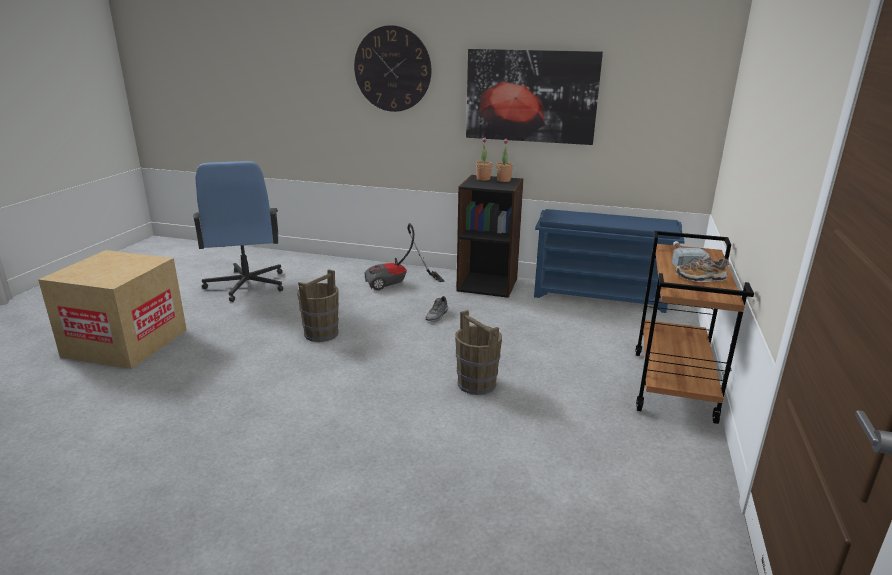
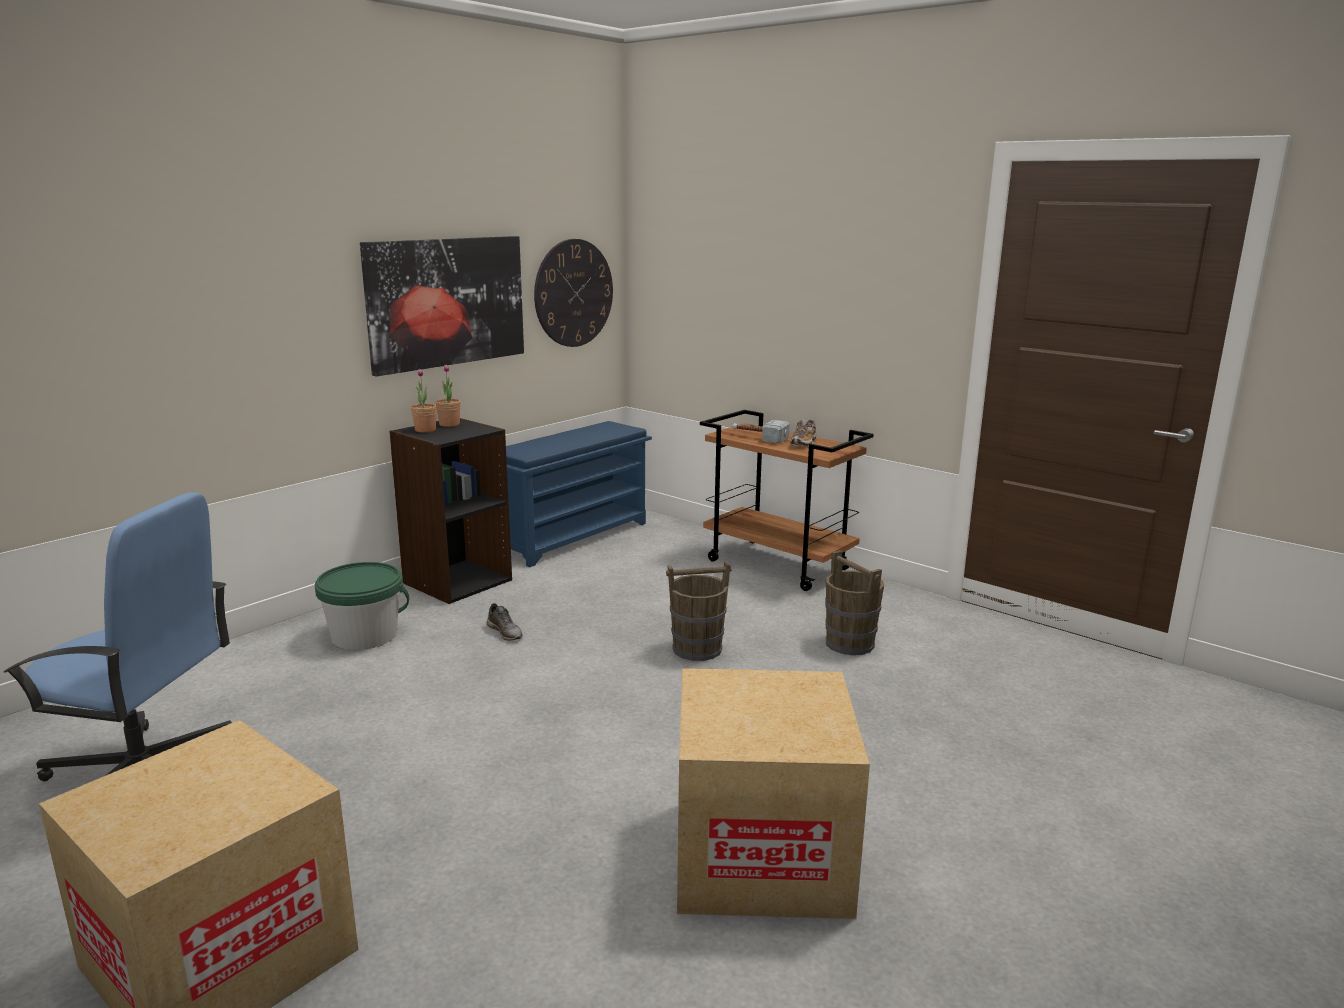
camera: 65 degrees left, 5 degrees down
(223, 469) = (760, 856): none -> cardboard box
(321, 333) = (454, 725): brown bucket -> brown bucket (849, 643)
(392, 69) = (239, 285): wall clock -> wall clock (573, 293)
(398, 284) = (364, 636): vacuum cleaner -> green bucket

